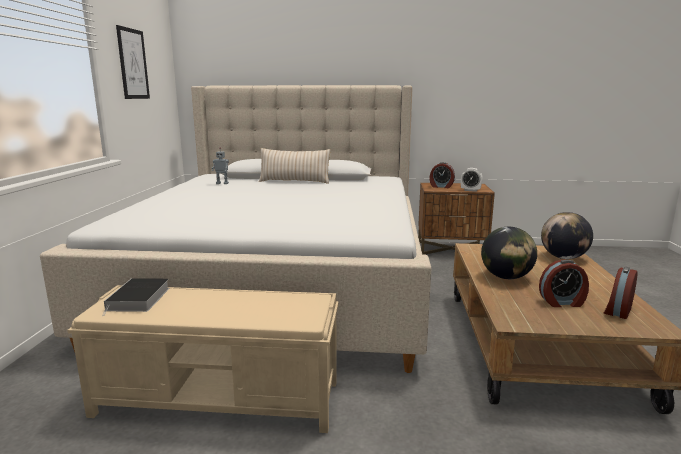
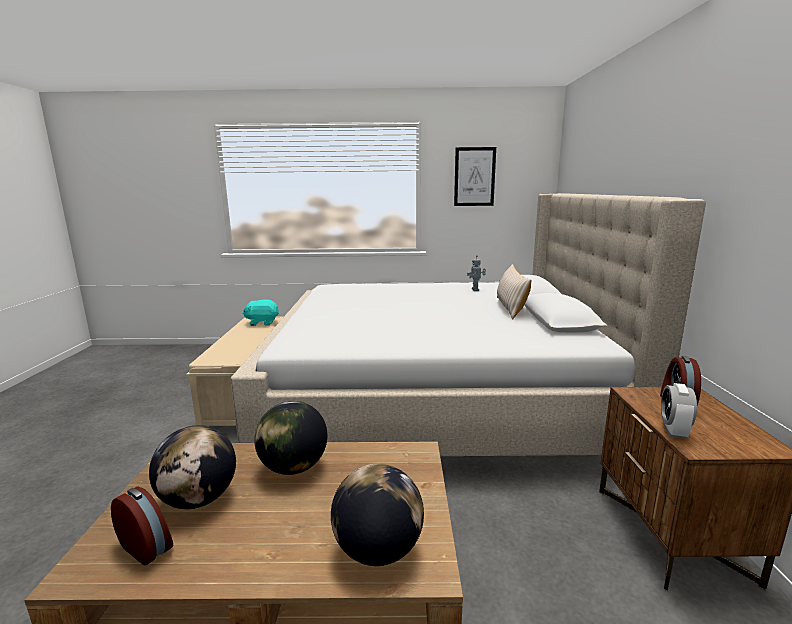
camera: 85 degrees right, 0 degrees up
(138, 299) = (262, 323): book -> turquoise plush toy
(562, 302) = (199, 499): alarm clock -> globe

